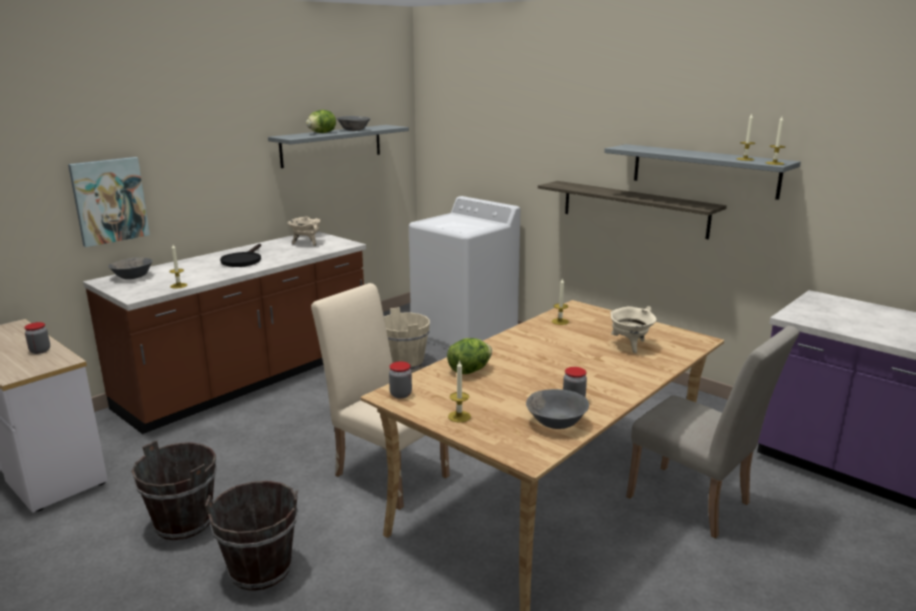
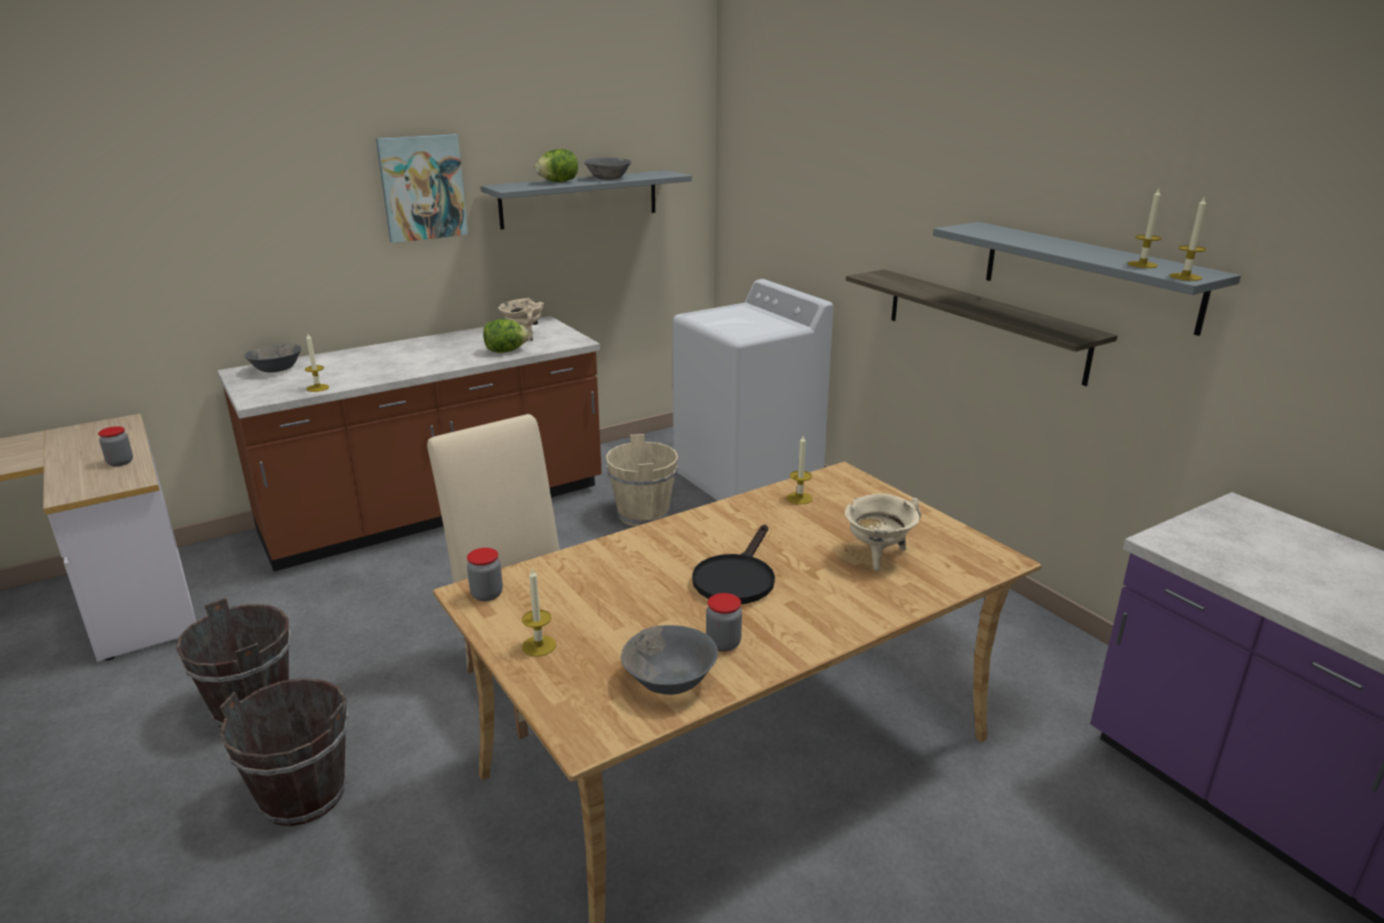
camera: 15 degrees right, 5 degrees up
(109, 201) = (252, 268): picture -> picture (422, 188)
(243, 260) = (424, 356): black frying pan -> black frying pan (736, 578)
(469, 371) = (608, 568): lettuce -> lettuce (506, 351)
(696, 504) = (953, 813): beige chair -> none

